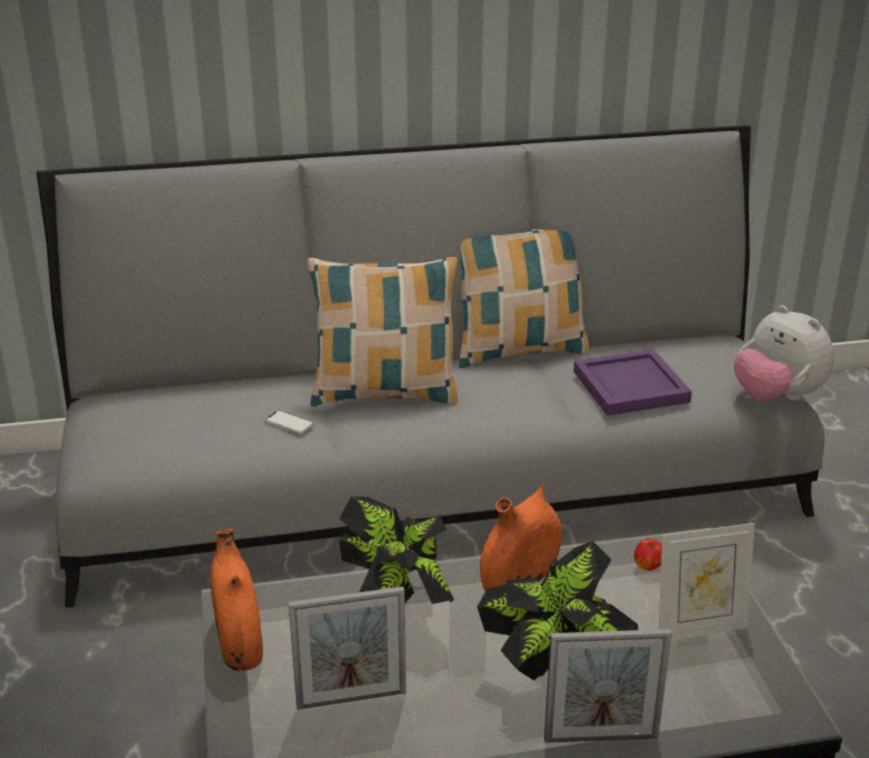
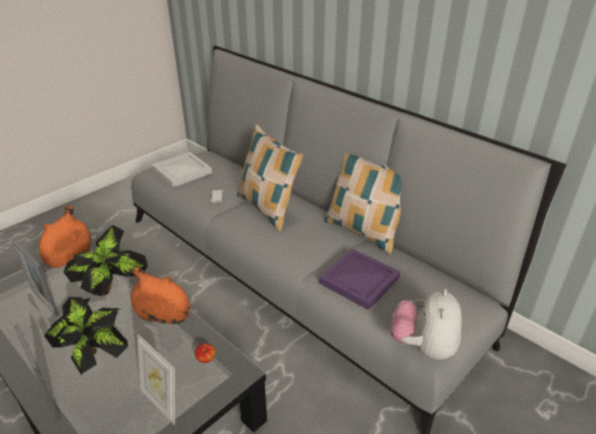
camera: 55 degrees right, 5 degrees up
(153, 430) = (182, 171): none -> white tray

